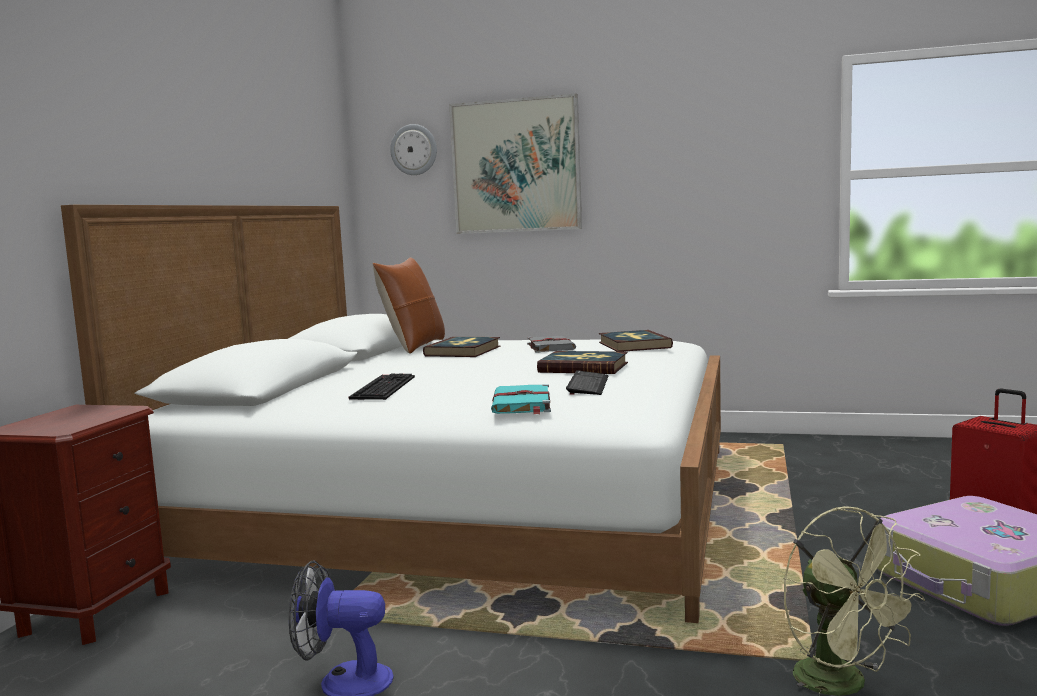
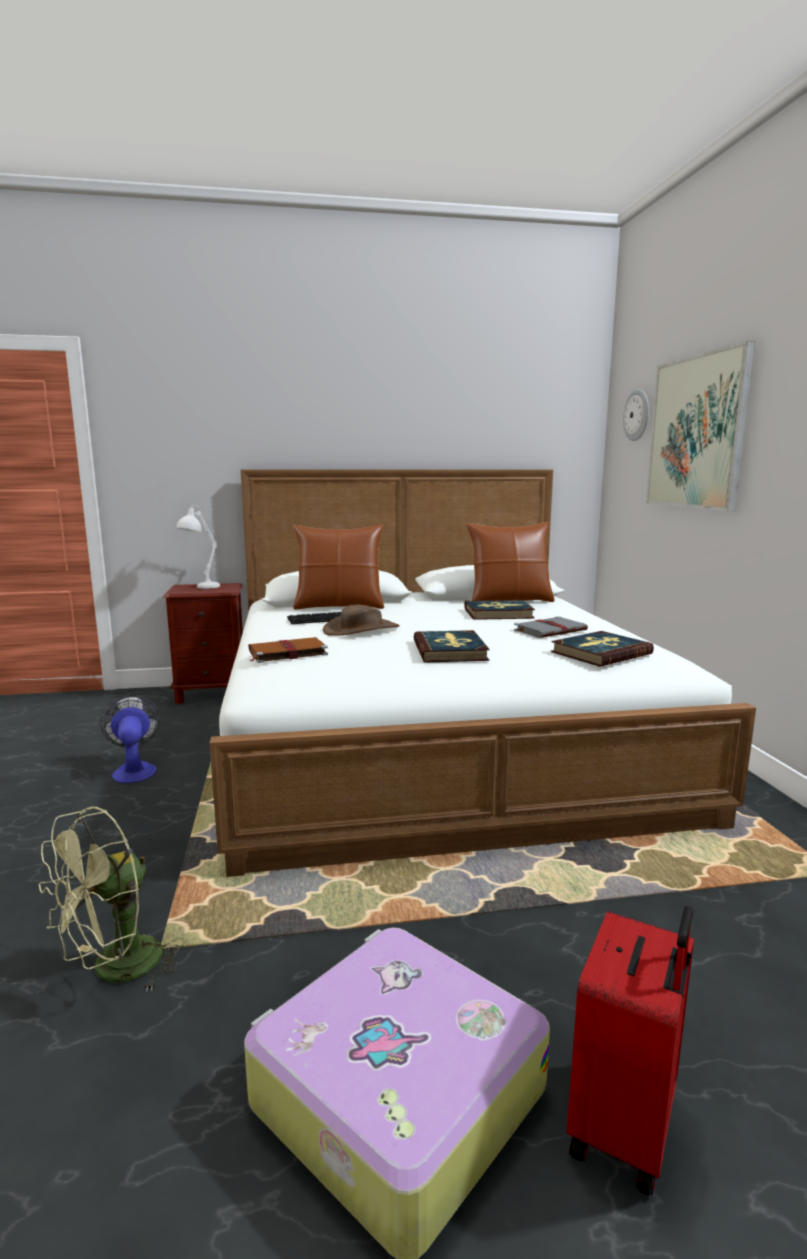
camera: 65 degrees right, 5 degrees up
(63, 419) = (200, 588): none -> white table lamp
(321, 384) = (339, 606): none -> brown pillow
(459, 382) = (361, 629): none -> brown hat
(521, 404) = (286, 653): turquoise book -> brown book
(588, 385) = (369, 660): keyboard -> none

